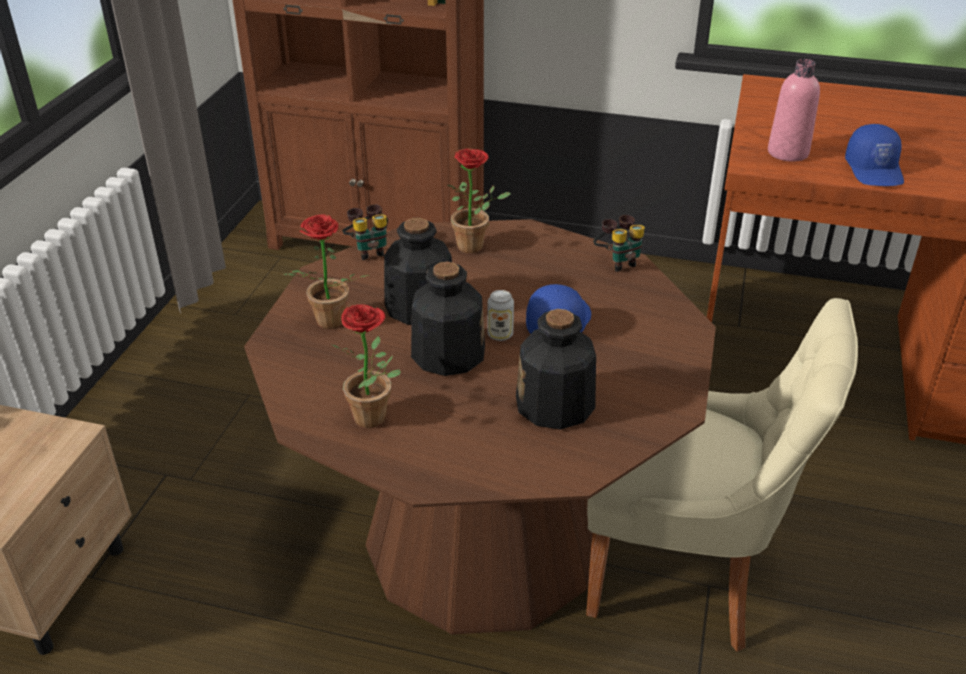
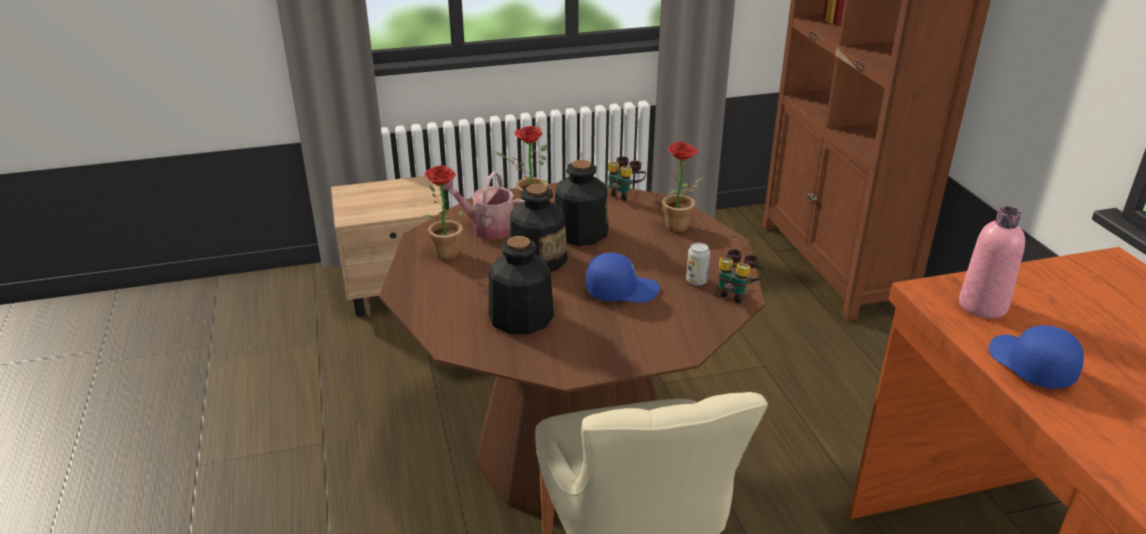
camera: 60 degrees right, 5 degrees down
(340, 367) = (487, 228): none -> watering can
(500, 335) = (580, 272): can -> can (696, 281)
(875, 170) = (1029, 366): blue cap -> blue cap turned 105 degrees clockwise

